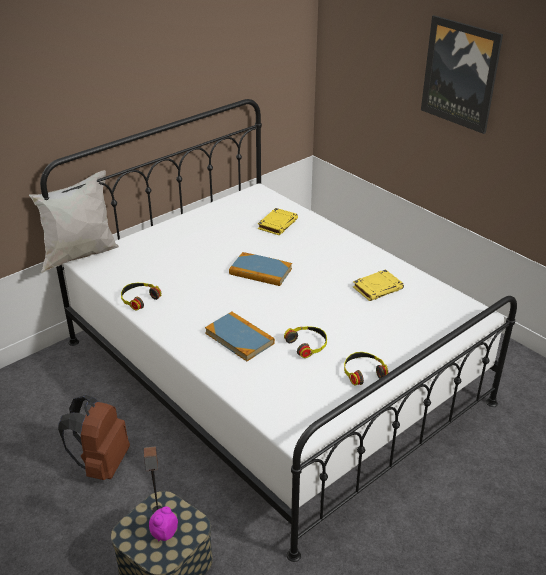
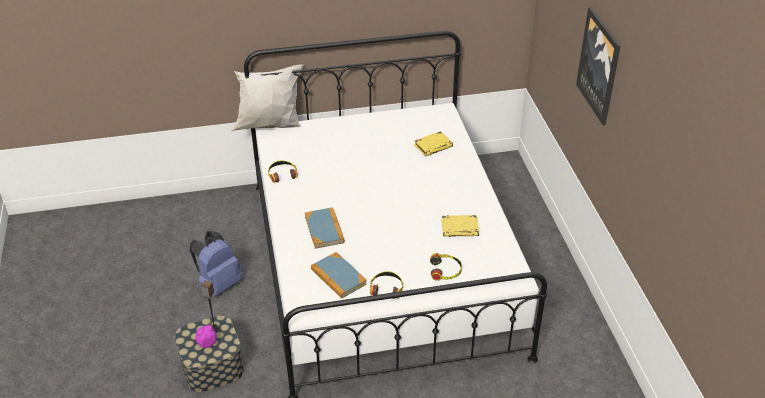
camera: 30 degrees right, 5 degrees up
(101, 464) = (218, 284): brown backpack -> blue backpack
(260, 271) = (384, 183): book -> book (338, 277)
(307, 344) = (366, 252): headphones -> headphones (445, 270)

